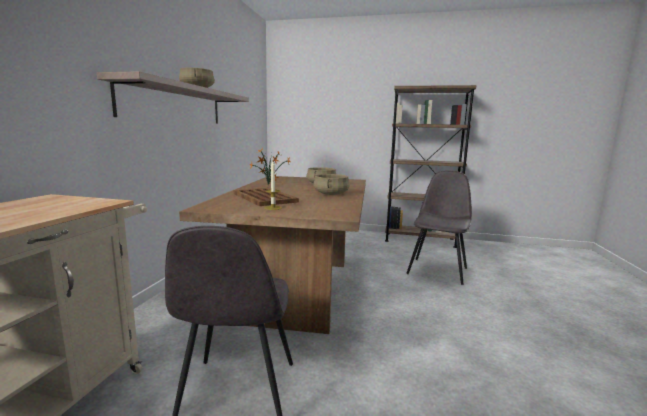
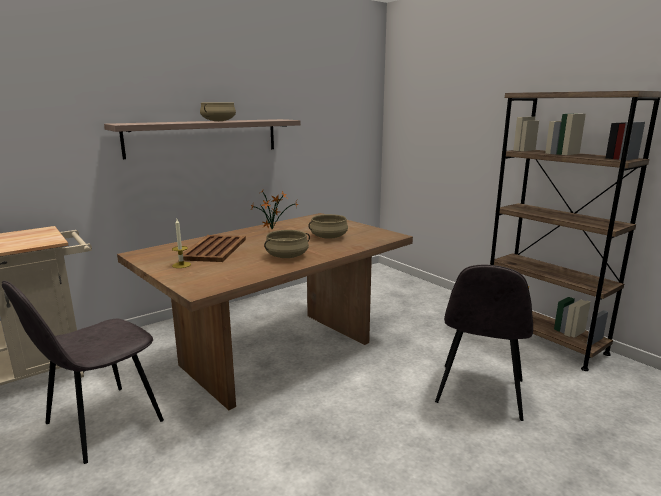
camera: 40 degrees right, 5 degrees up
(437, 270) = (479, 393): grey chair -> grey chair turned 135 degrees clockwise

